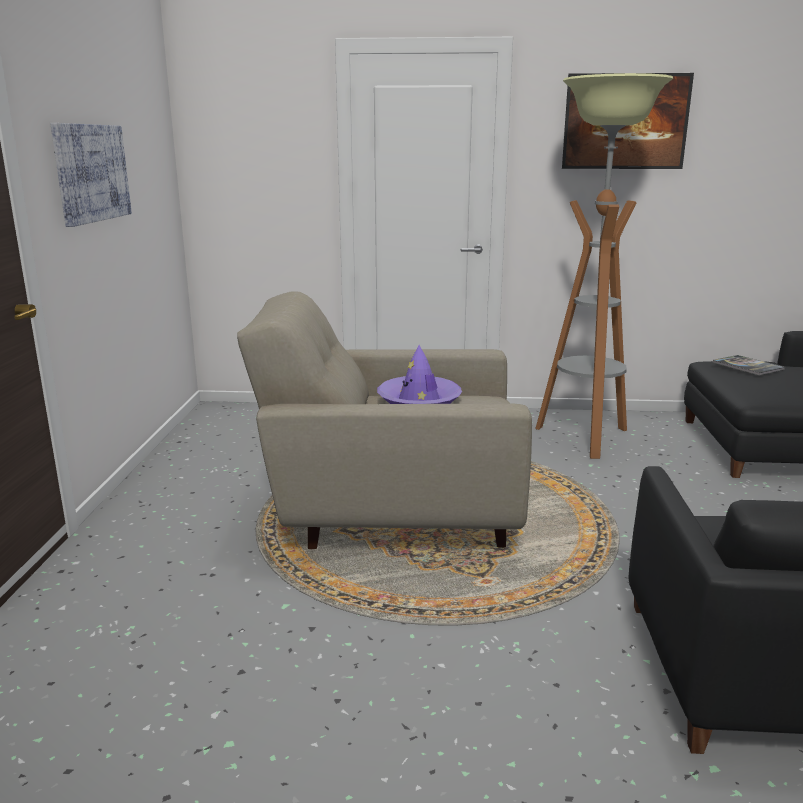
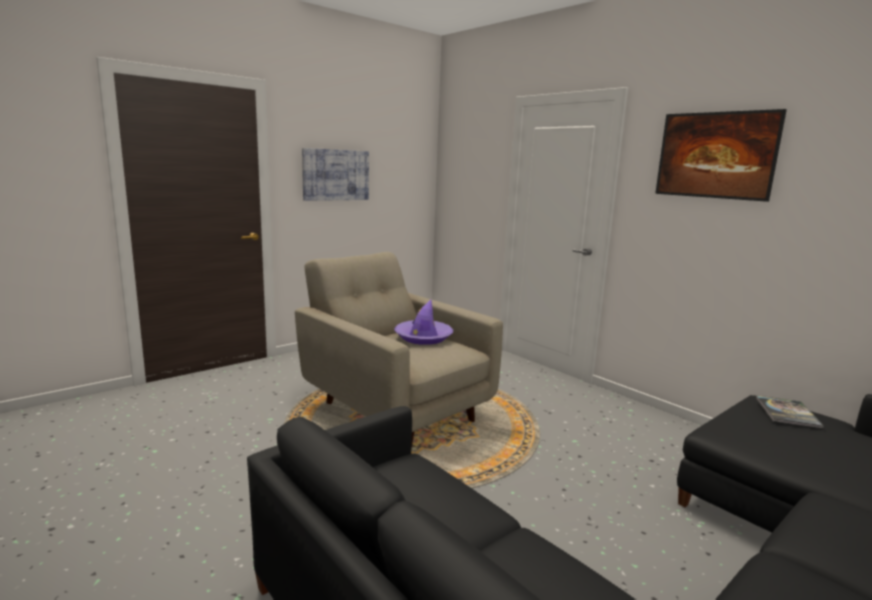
camera: 45 degrees right, 5 degrees down
(585, 437) = (613, 425): floor lamp -> none

